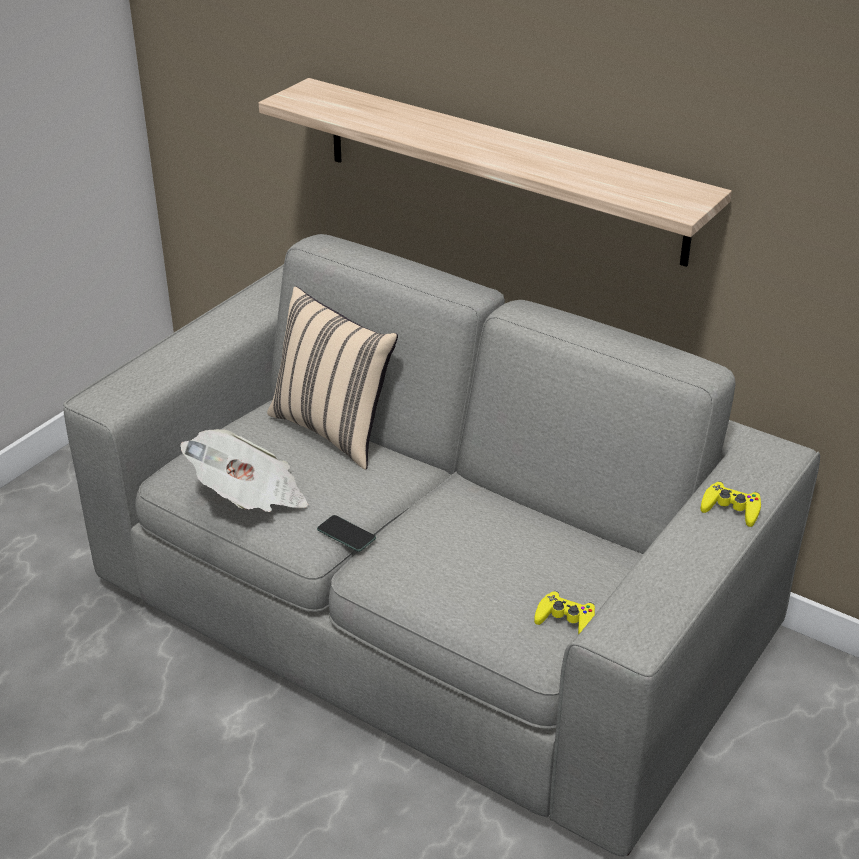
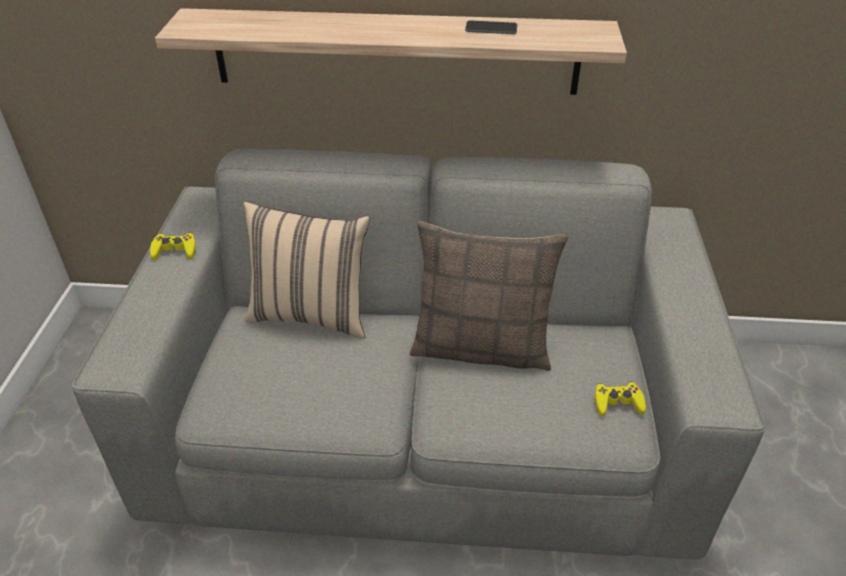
camera: 30 degrees left, 5 degrees up
(249, 497) = (292, 403): newspaper -> none
(346, 534) = (398, 402): phone -> phone (491, 28)
(474, 518) = (481, 347): none -> pillow
(731, 509) = (685, 270): yellow game controller -> yellow game controller (175, 250)

